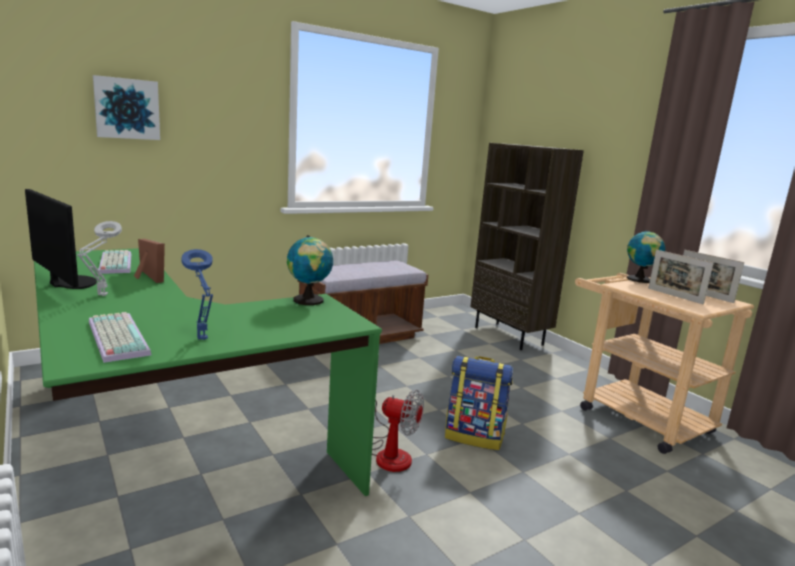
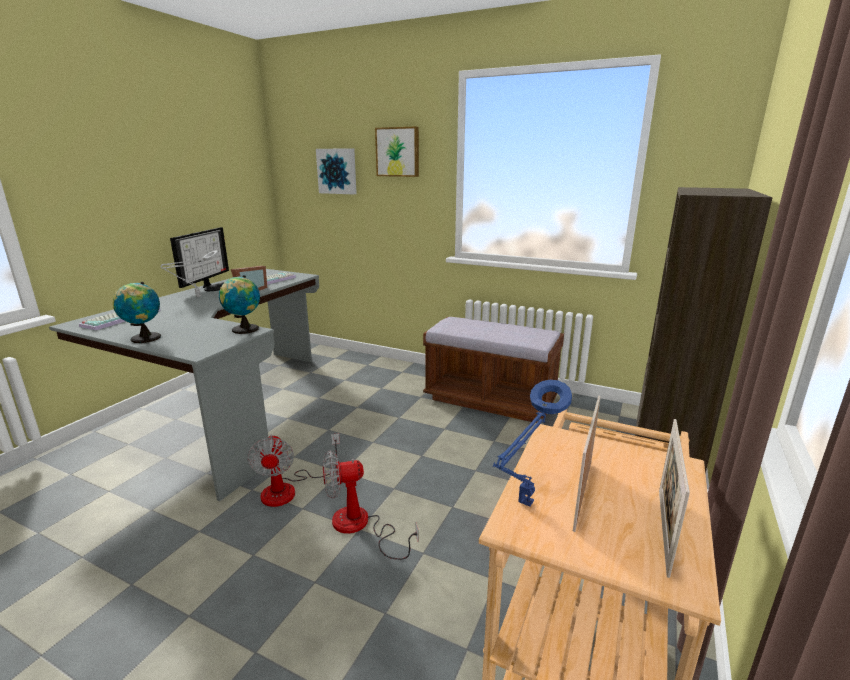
camera: 60 degrees right, 5 degrees up
(161, 455) = (225, 411): green desk -> grey desk
(202, 340) = (129, 331): blue table lamp -> blue table lamp (524, 505)
(221, 93) = (398, 152): none -> picture
(474, 436) = (360, 527): backpack -> fan
(640, 280) = (631, 449): globe -> globe (143, 339)

